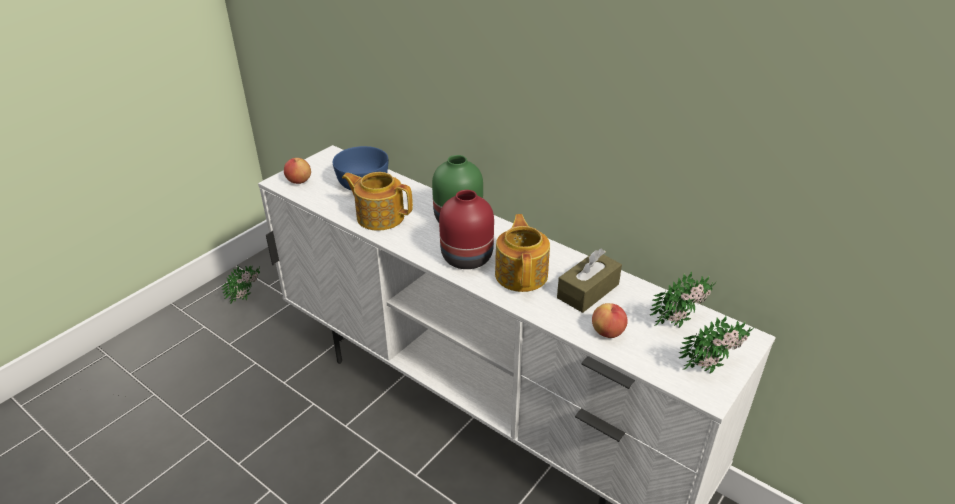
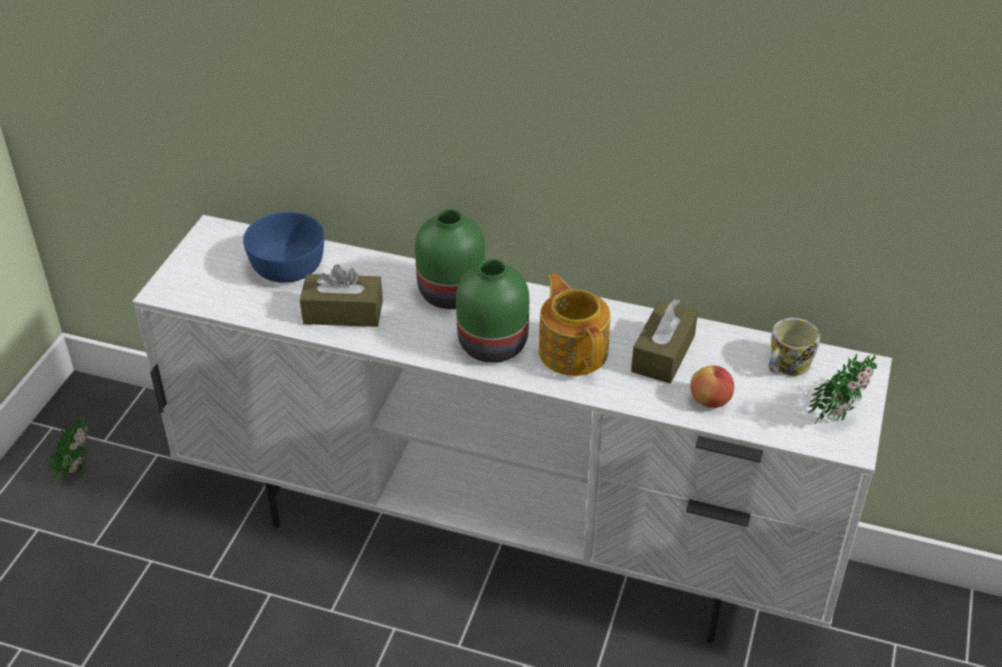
camera: 20 degrees left, 5 degrees up
(299, 181) = (192, 285): apple -> none
(379, 216) = (343, 312): teapot -> brown tissue box
(468, 257) = (494, 344): red vase -> green vase
(682, 322) = (786, 366): potted plant -> mug

